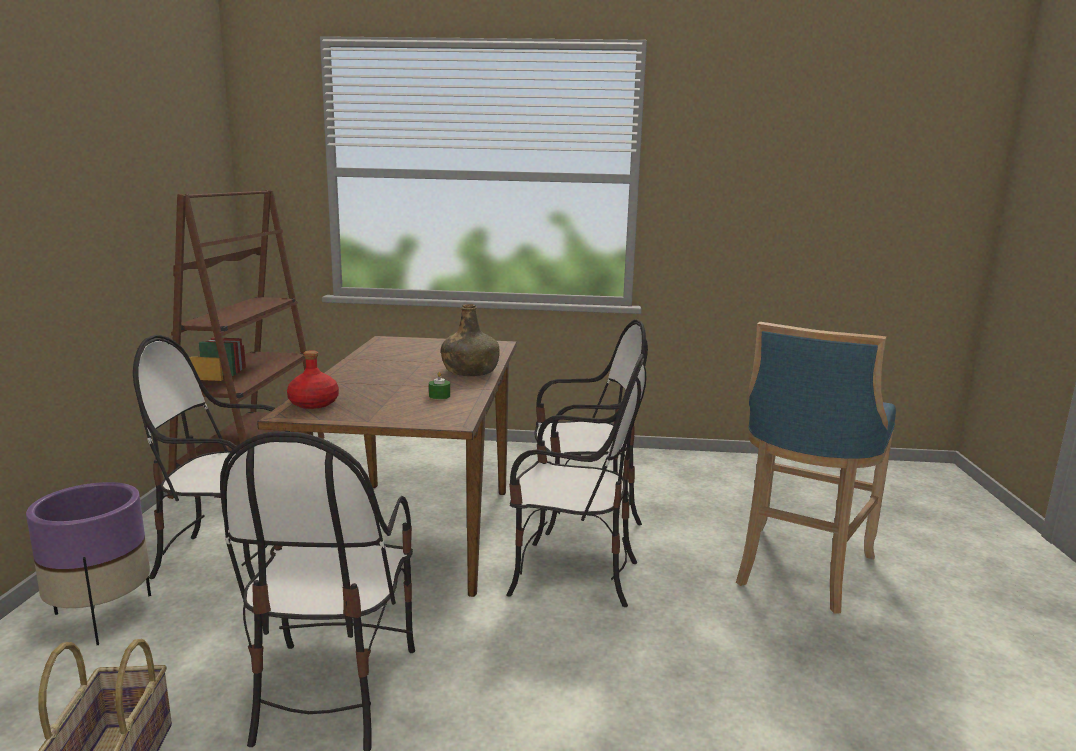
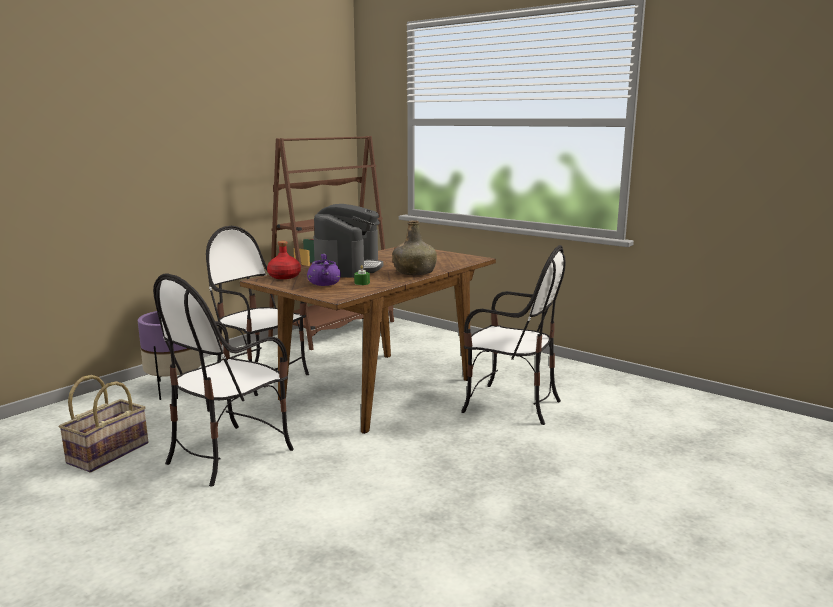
camera: 35 degrees right, 0 degrees up
(376, 378) = (348, 268): none -> coffee machine
(396, 406) = (324, 284): none -> purple cooking pot
(572, 576) = (443, 441): chair -> none
(799, 570) = (636, 492): blue stool -> none

